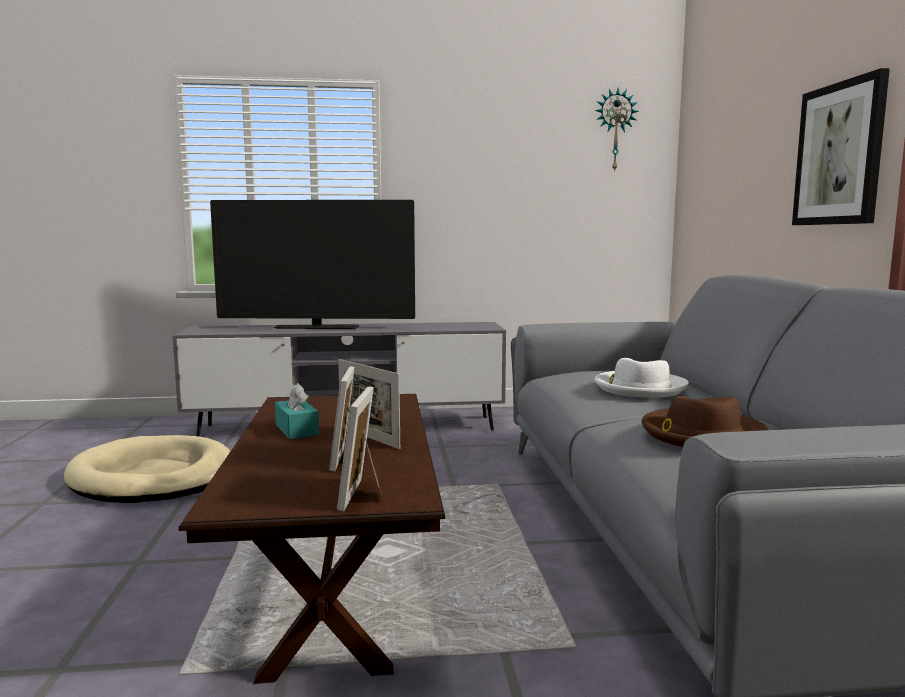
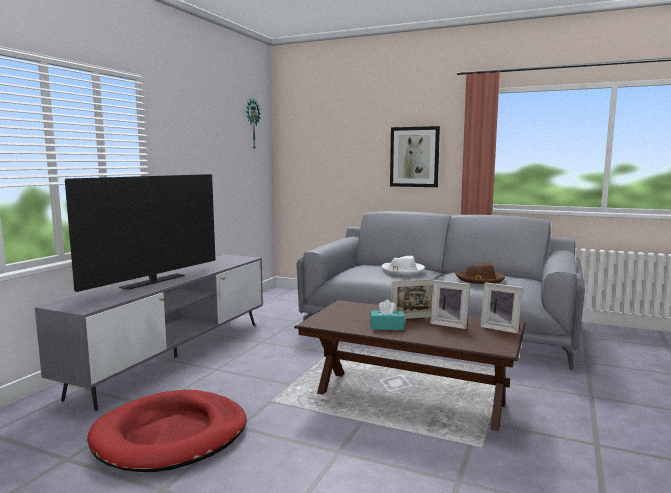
camera: 60 degrees left, 0 degrees up
(154, 477) = (171, 435): beige dog bed -> red dog bed

